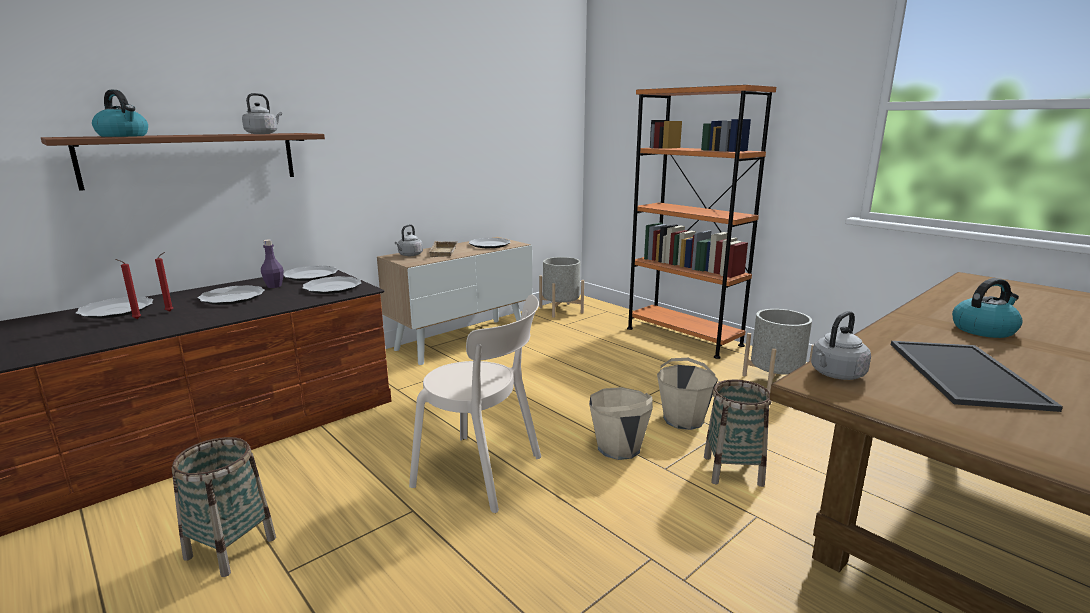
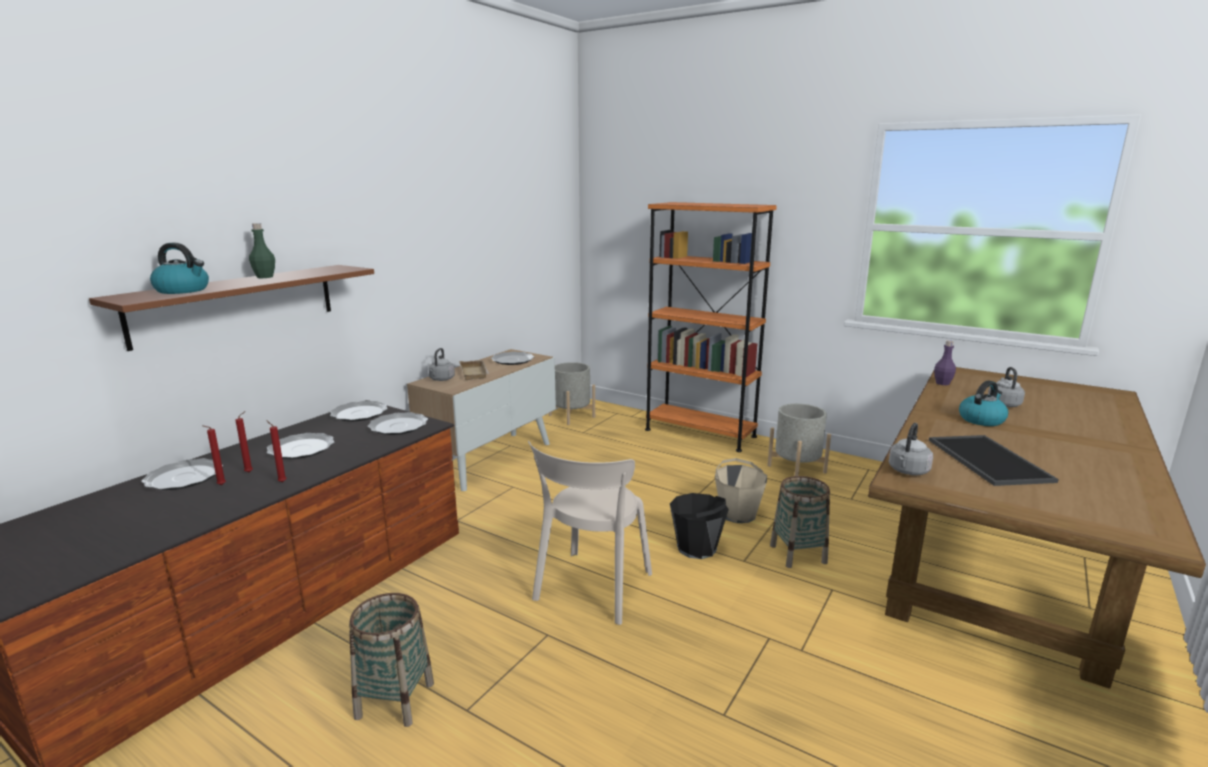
camera: 15 degrees left, 0 degrees up
(185, 321) = (281, 482): none -> red candle
(216, 134) = (265, 277): none -> green bottle
(263, 133) = (312, 272): grey kettle -> grey kettle (1003, 404)
(274, 286) = (333, 430): purple bottle -> purple bottle (942, 383)
(483, 473) = (591, 589): beige chair -> beige chair turned 105 degrees clockwise
(618, 448) = (696, 548): beige bucket -> black bucket

